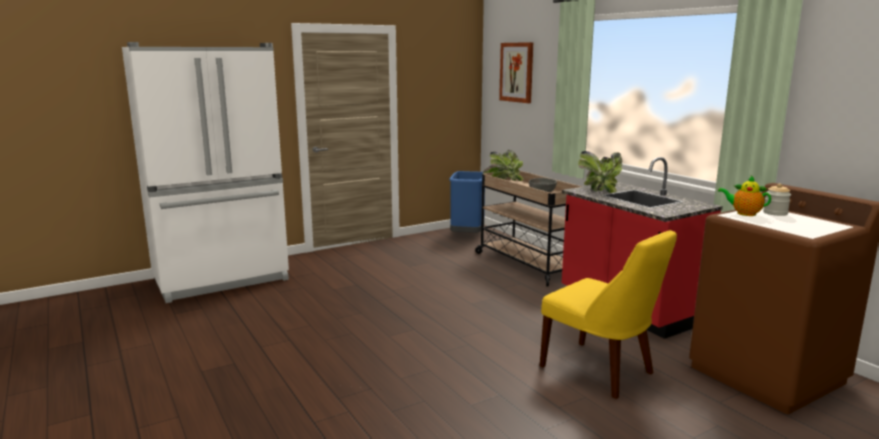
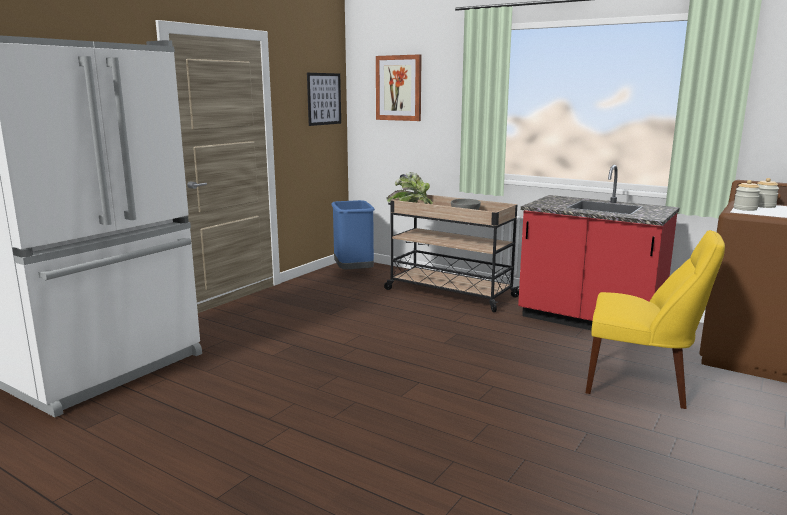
camera: 25 degrees left, 0 degrees up
(455, 80) = (324, 99): none -> picture
(601, 191) = (558, 204): potted plant -> none
(744, 213) = (745, 209): teapot -> jar

